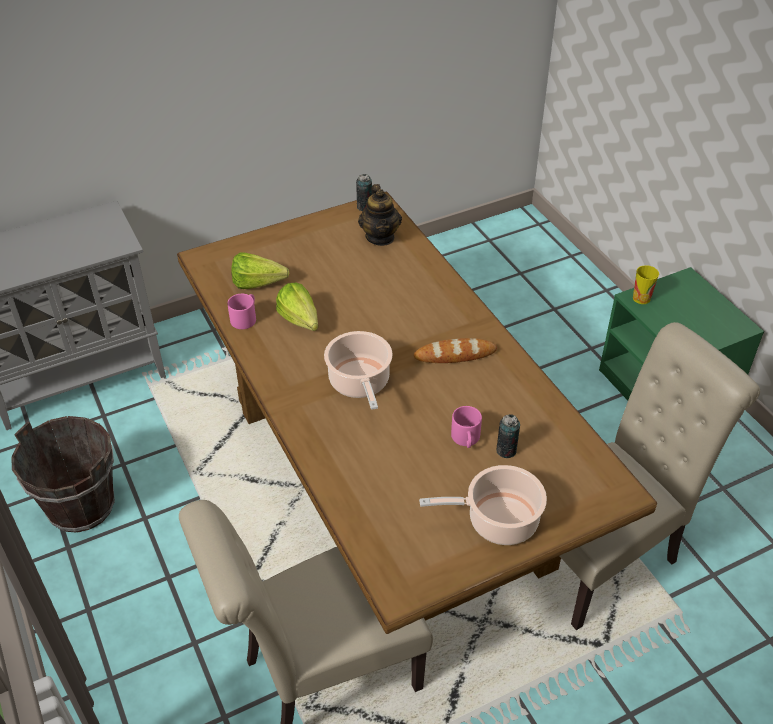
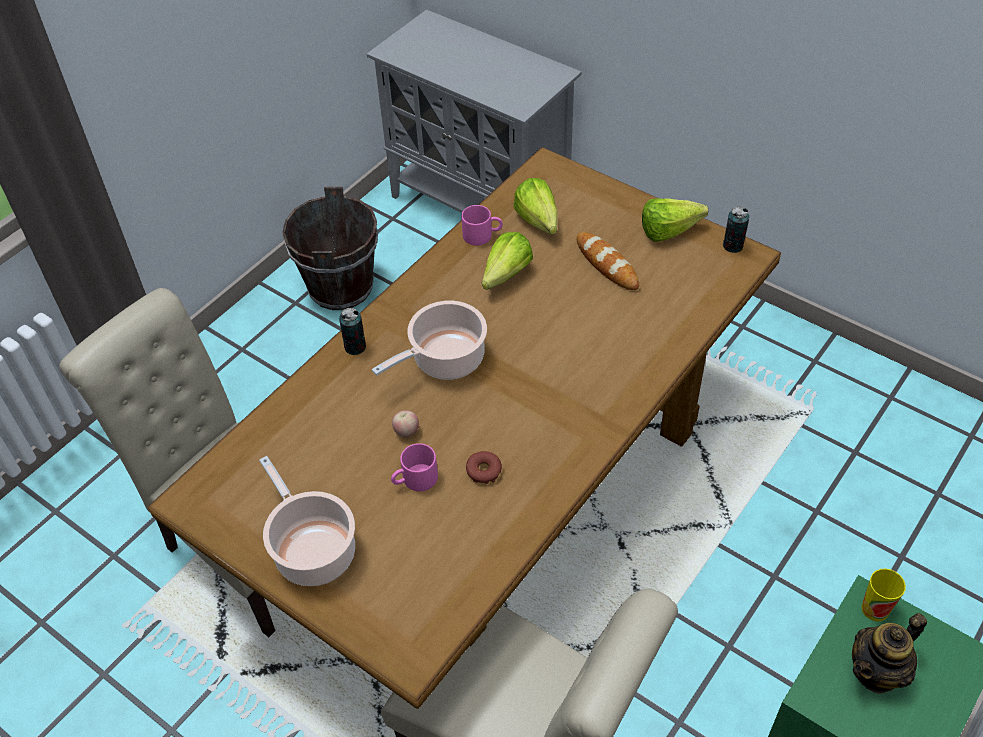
camera: 65 degrees right, 5 degrees up
(328, 225) = (674, 231): none -> lettuce
(380, 237) = (690, 281): teapot -> teapot (877, 672)
(416, 429) = (406, 432): none -> apple
(455, 354) = (540, 421): bread -> bread (607, 264)
(481, 399) = (484, 471): none -> donut
(506, 451) = (417, 522): can -> can (355, 347)

